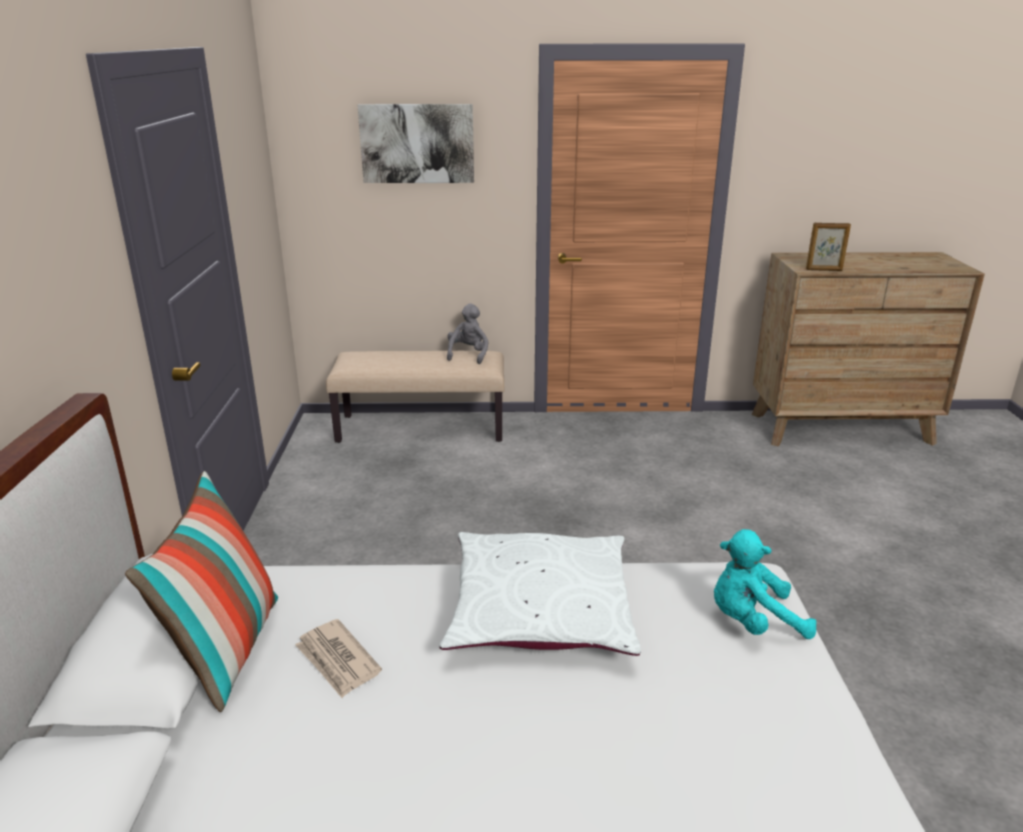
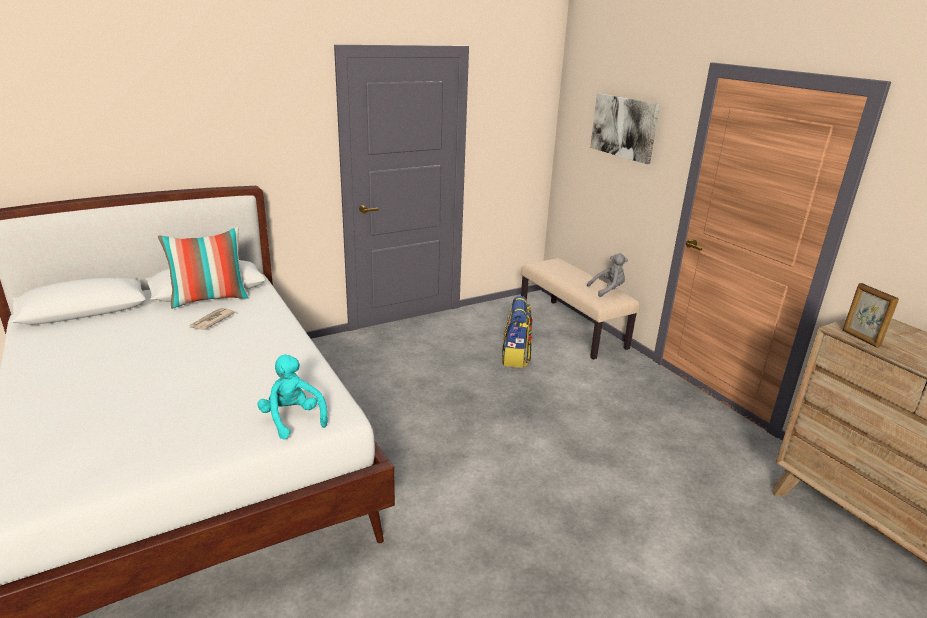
camera: 60 degrees right, 0 degrees up
(447, 486) = (516, 357): none -> backpack
(539, 610) = (270, 355): white pillow -> none

